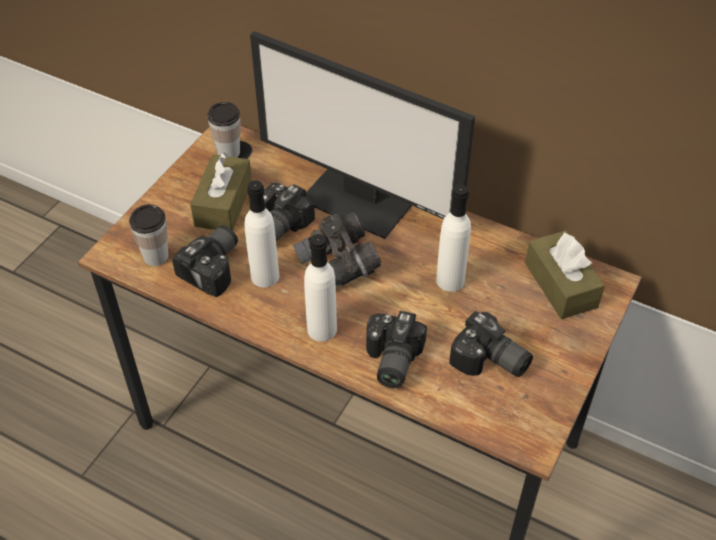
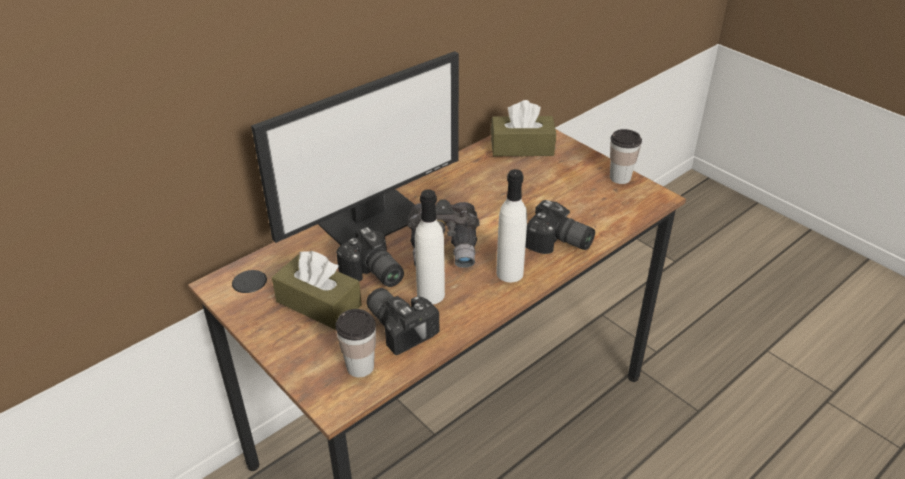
camera: 70 degrees left, 10 degrees down
(228, 152) = (248, 286): cup -> cup (620, 177)
(450, 280) = (491, 194): white bottle -> none
(489, 362) = (579, 196): camera -> none

